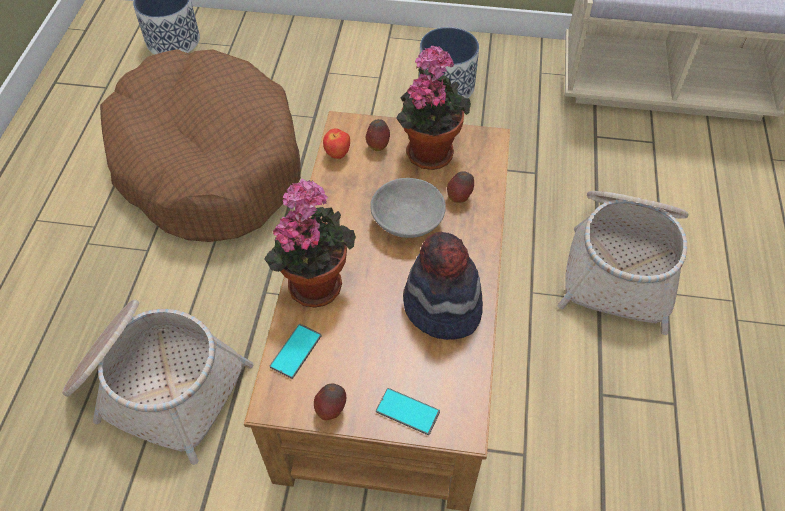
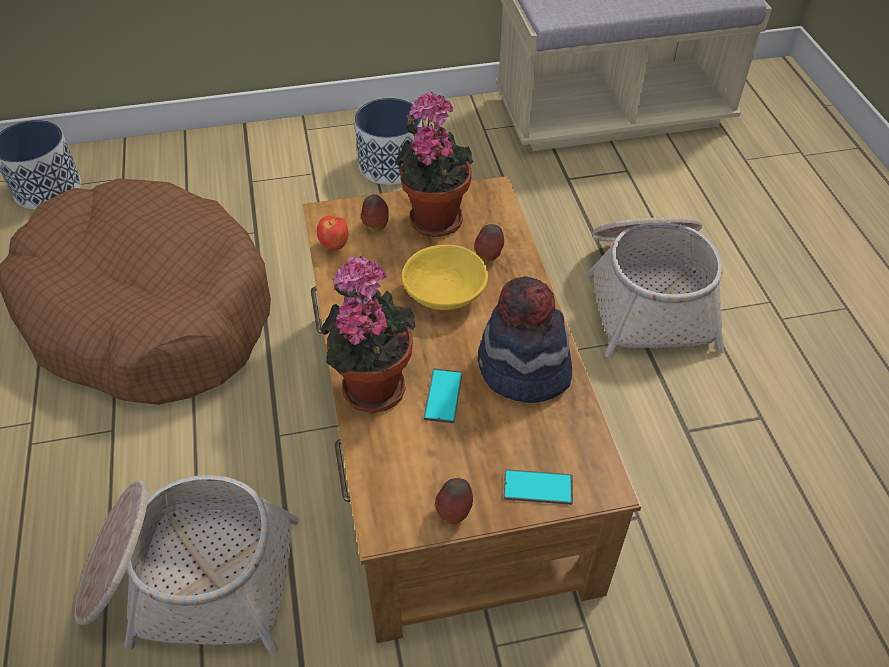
camera: 20 degrees left, 5 degrees down
(296, 351) = (384, 463): phone -> phone (443, 396)
(407, 221) = (444, 294): grey bowl -> yellow bowl

